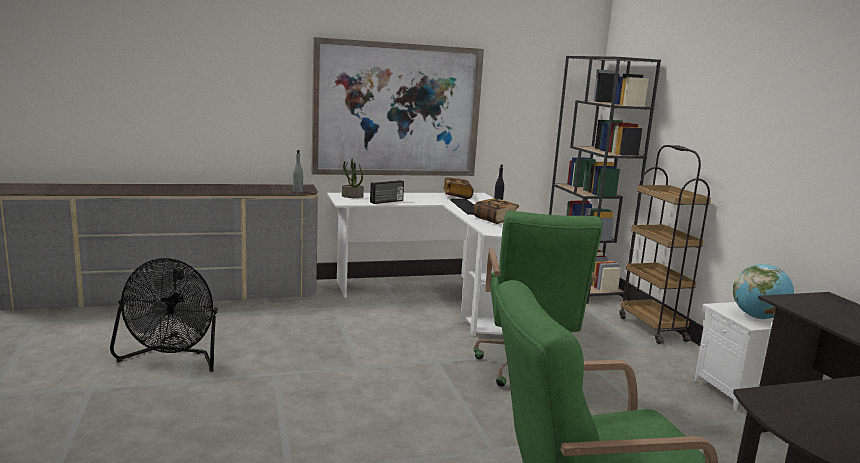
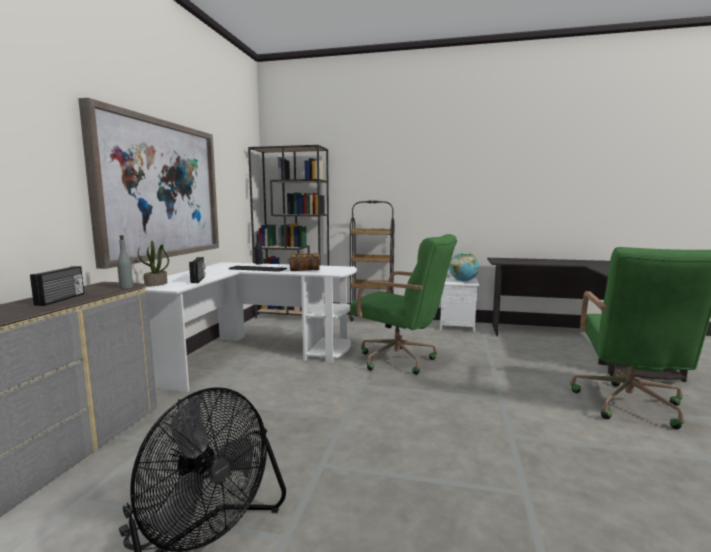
camera: 60 degrees left, 5 degrees down
(249, 189) = (61, 299): none -> radio
(457, 195) = (218, 266): book -> none

